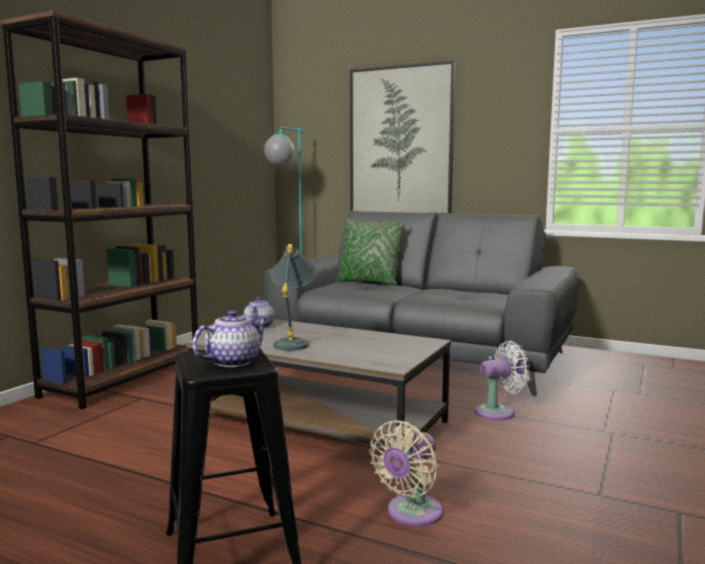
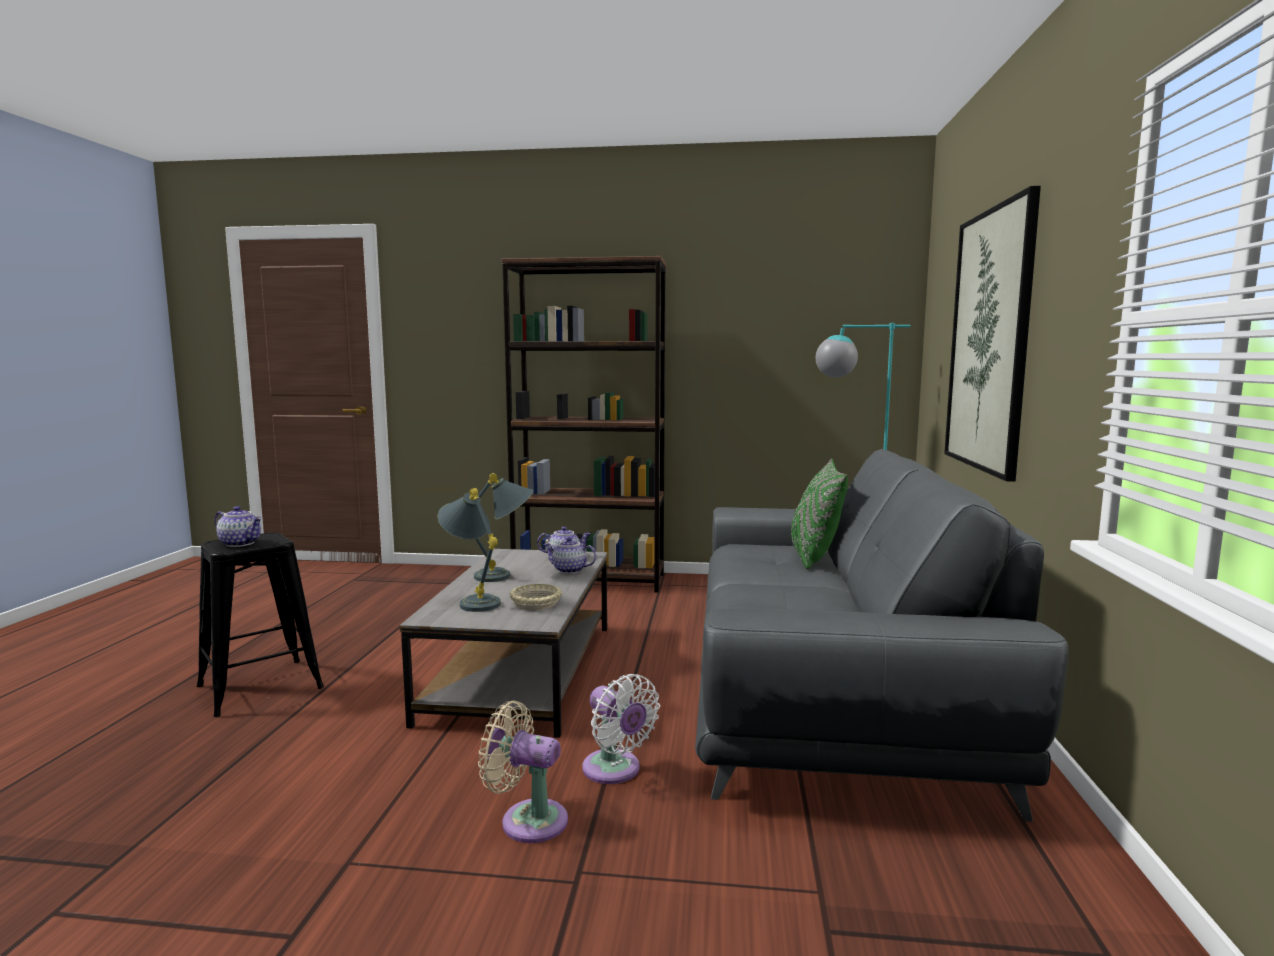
camera: 70 degrees right, 0 degrees up
(302, 328) = (569, 570): none -> teapot
(358, 353) = (473, 601): none -> grey table lamp
(380, 340) = (536, 602): none -> beige bowl
(411, 514) = (314, 744): beige fan -> beige fan (528, 820)

